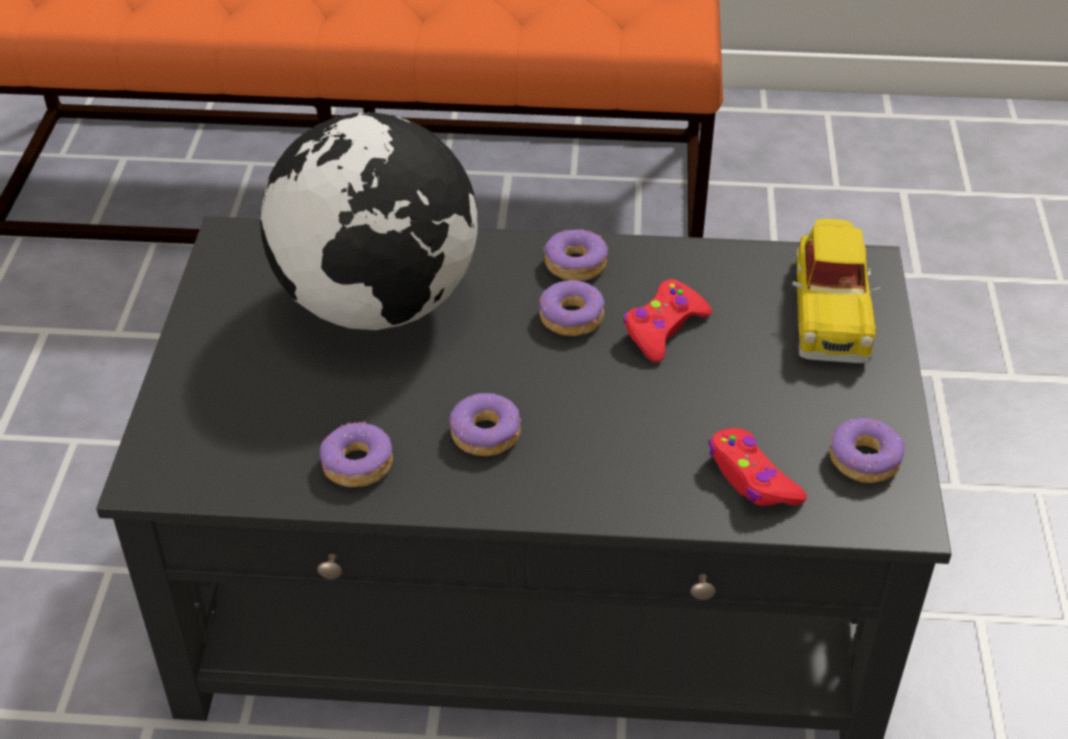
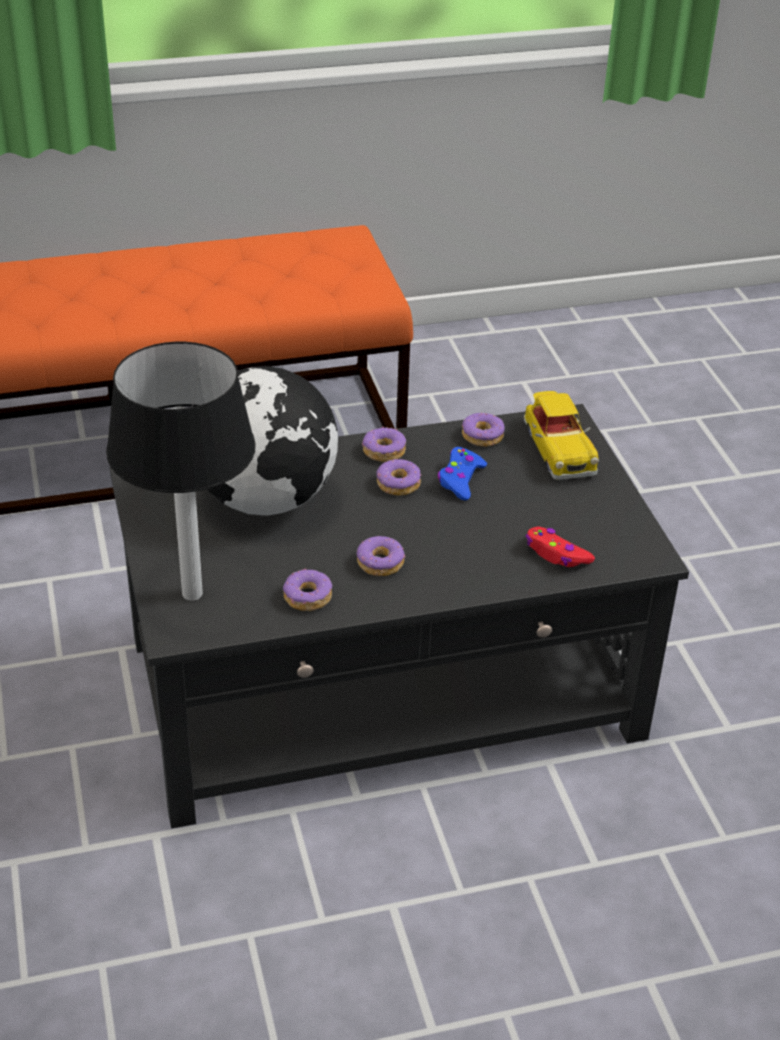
camera: 20 degrees left, 5 degrees down
(209, 423) = (194, 593): none -> table lamp
(663, 329) = (460, 480): red game controller -> blue game controller
(865, 460) = (618, 530): donut -> donut (483, 436)

